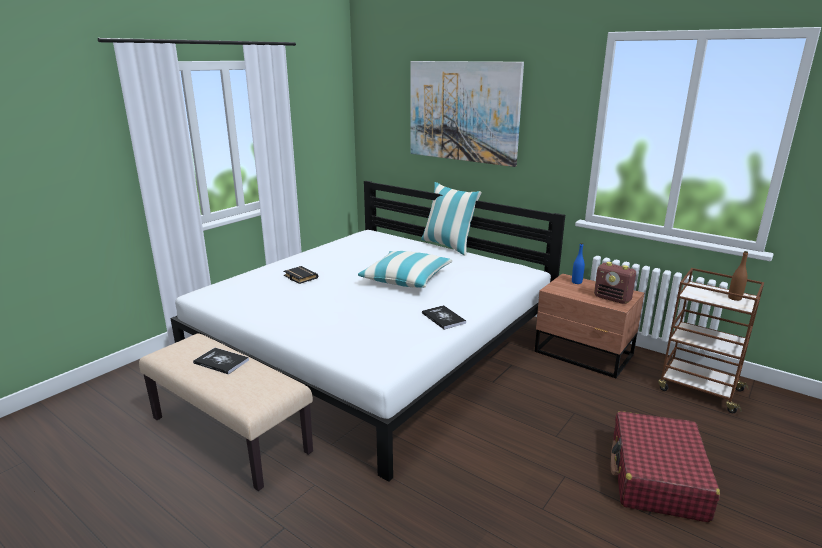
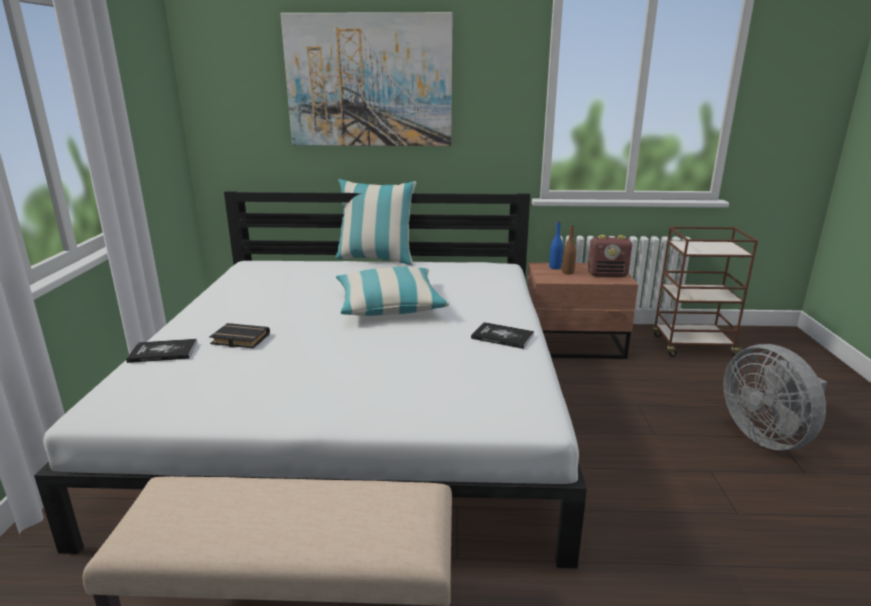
camera: 35 degrees left, 0 degrees up
(221, 362) = (274, 504): book -> book (163, 352)
(657, 477) = (767, 436): red suitcase -> grey fan
(734, 298) = (722, 246): brown bottle -> brown bottle (568, 272)

